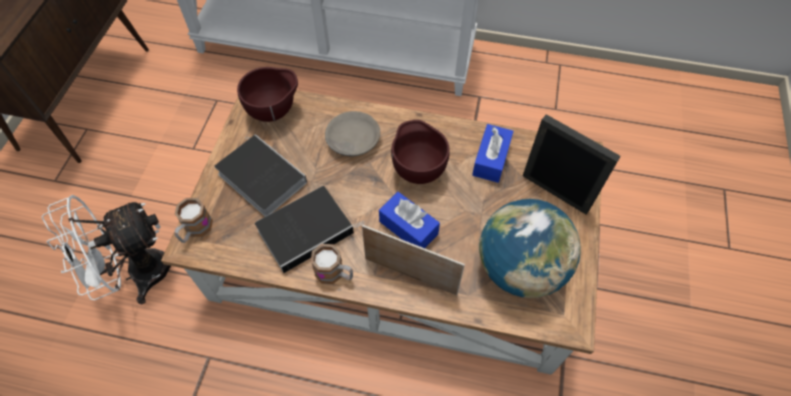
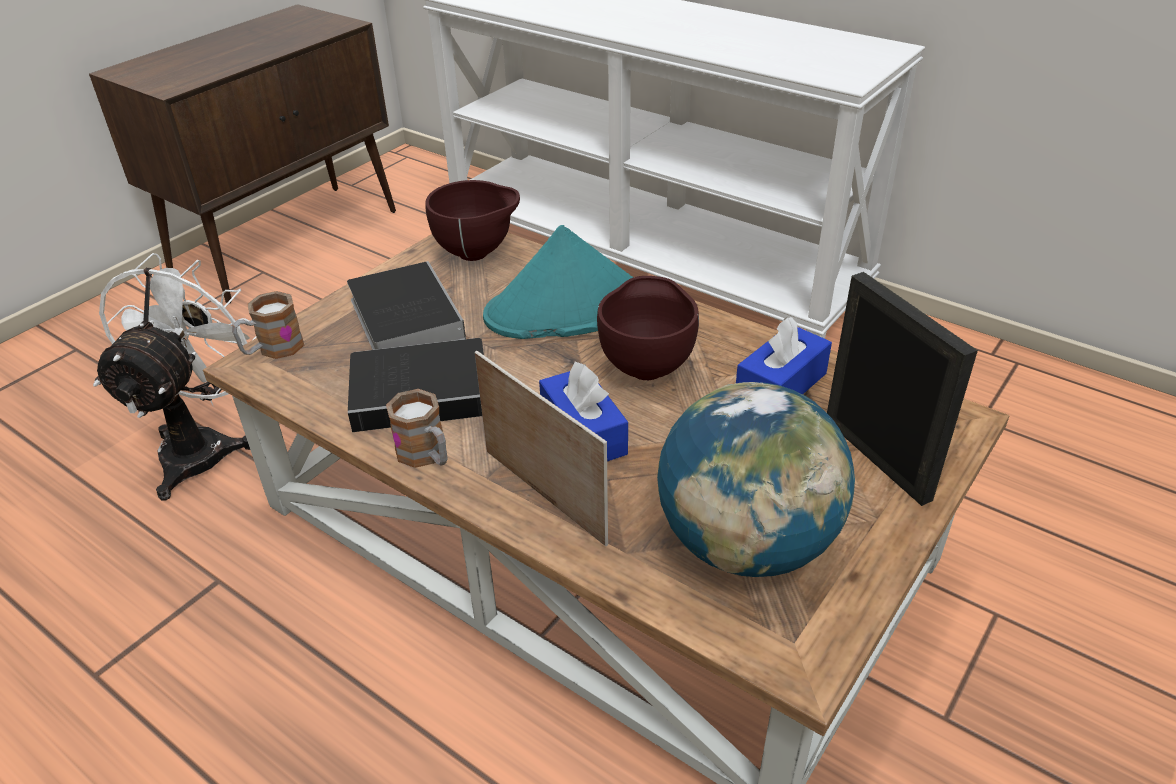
camera: 25 degrees right, 20 degrees down
(139, 274) = (204, 445): white fan -> white fan turned 105 degrees clockwise
(352, 140) = (567, 309): grey bowl -> turquoise hat

